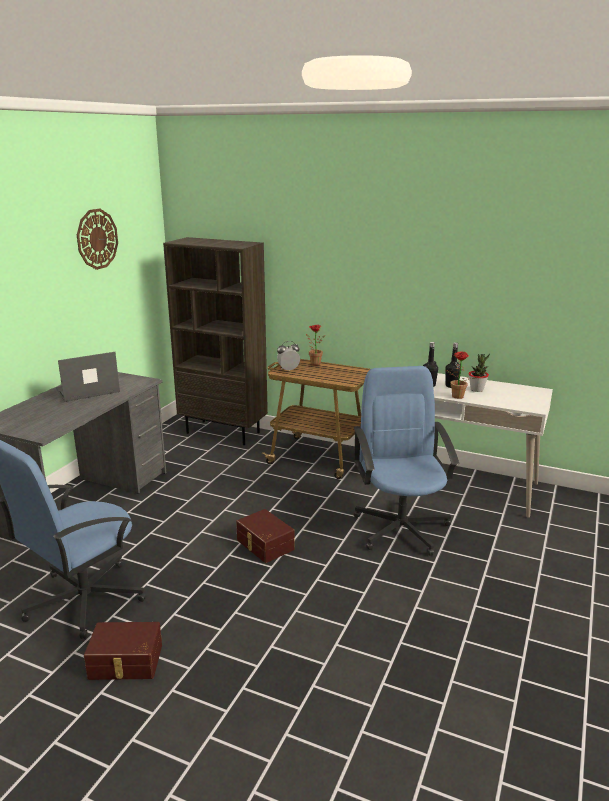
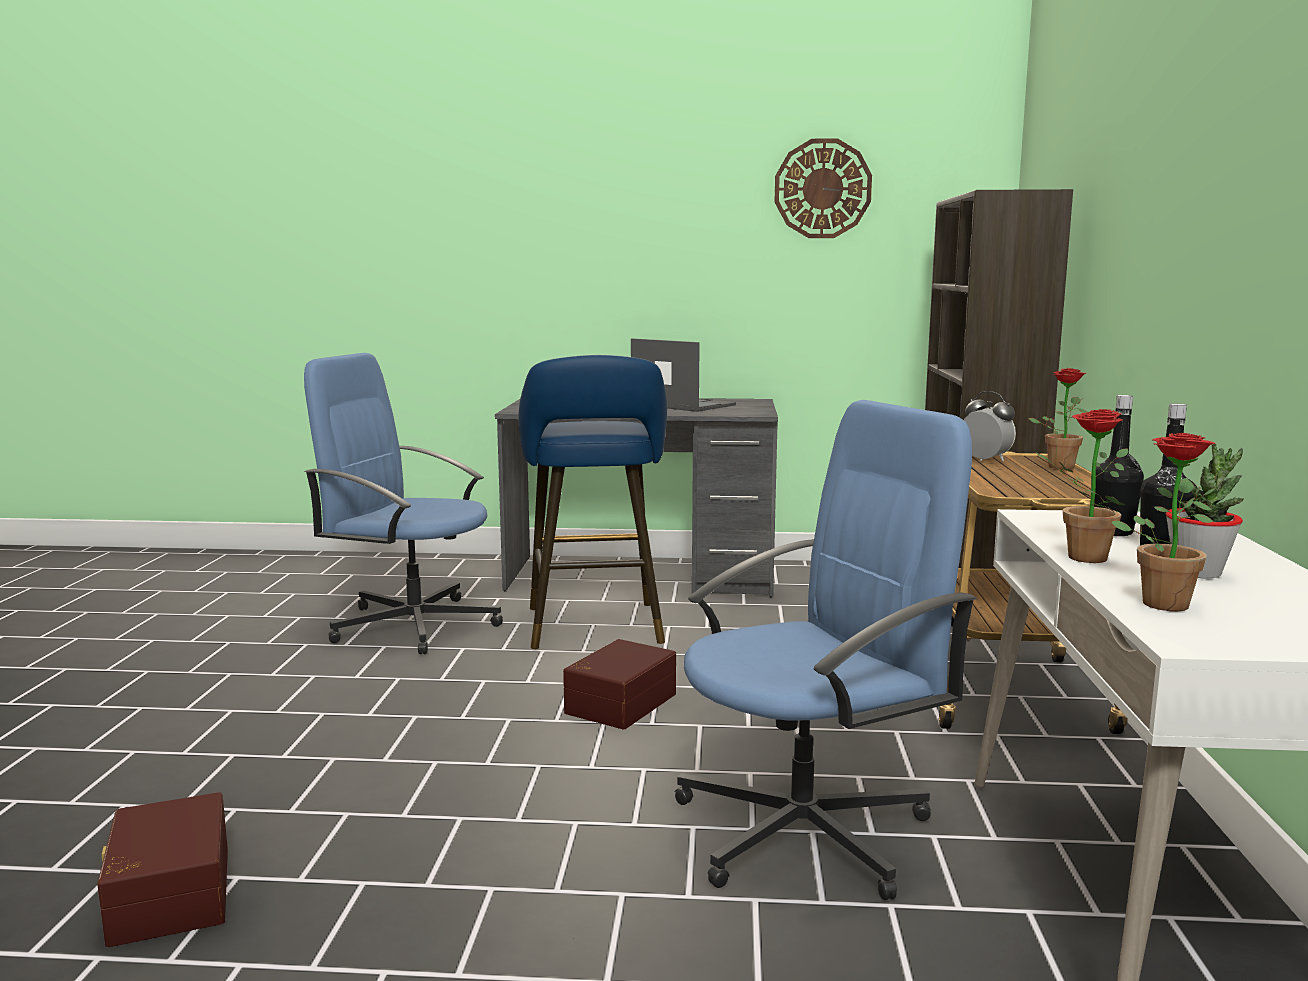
camera: 70 degrees right, 10 degrees down
(125, 663) = (286, 673): brown storage box -> brown storage box (166, 895)
(159, 533) = (595, 629): none -> blue stool
(502, 401) = (1163, 601): none -> potted plant

